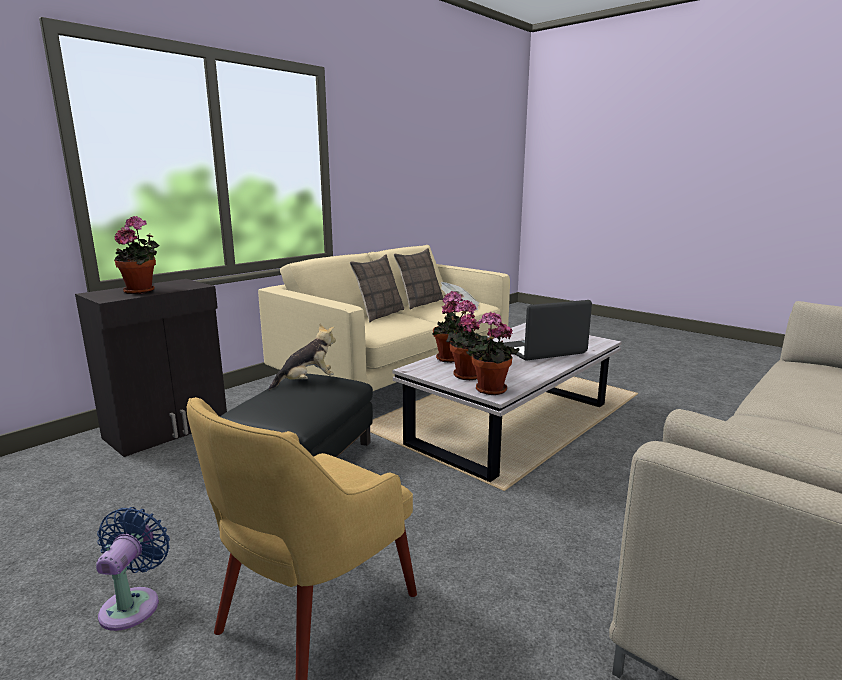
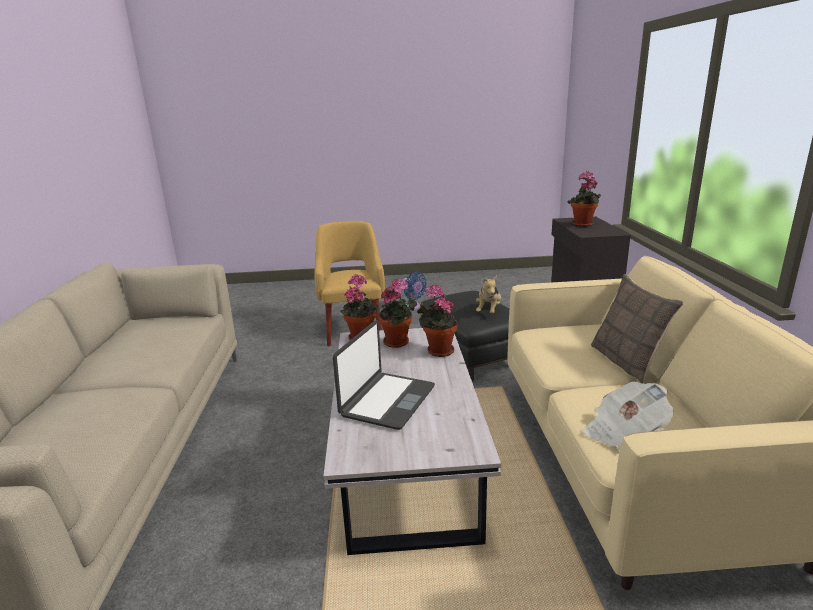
camera: 135 degrees right, 5 degrees up
(420, 303) = (682, 411): pillow -> none

